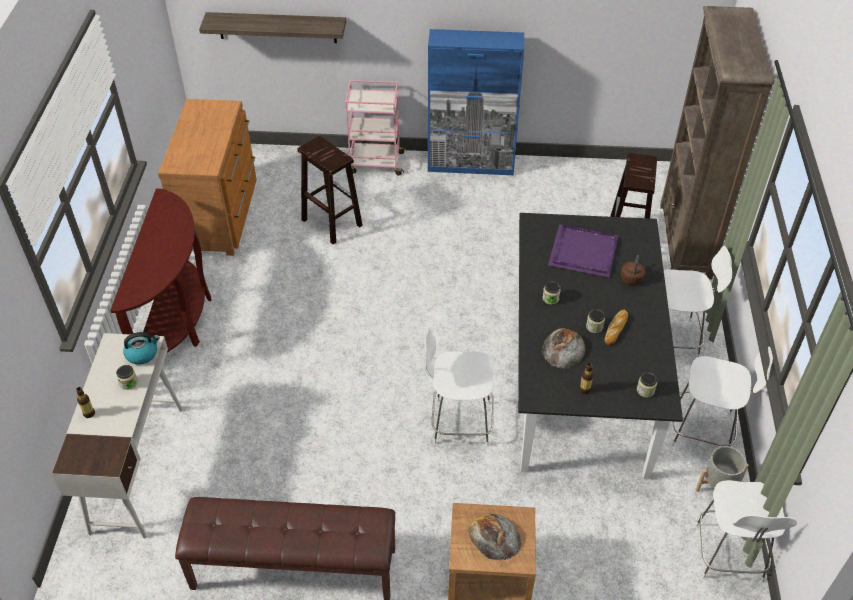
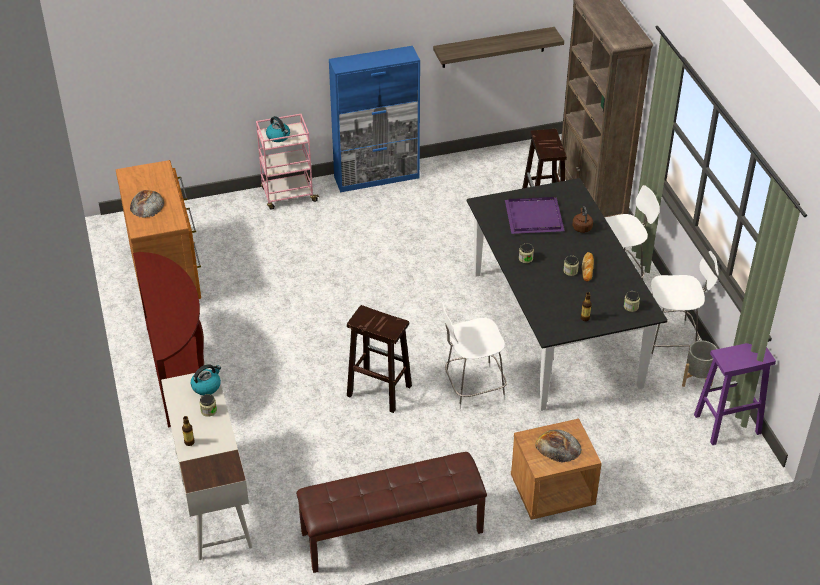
camera: 20 degrees left, 5 degrees down
(277, 27) = (184, 85): shelf -> shelf (493, 47)
(331, 222) = (274, 256): brown stool -> brown stool (378, 390)
(367, 101) = (278, 137): none -> kettle
(563, 348) = (554, 293): bread -> bread (147, 204)
(728, 555) = (726, 424): white chair -> purple stool

